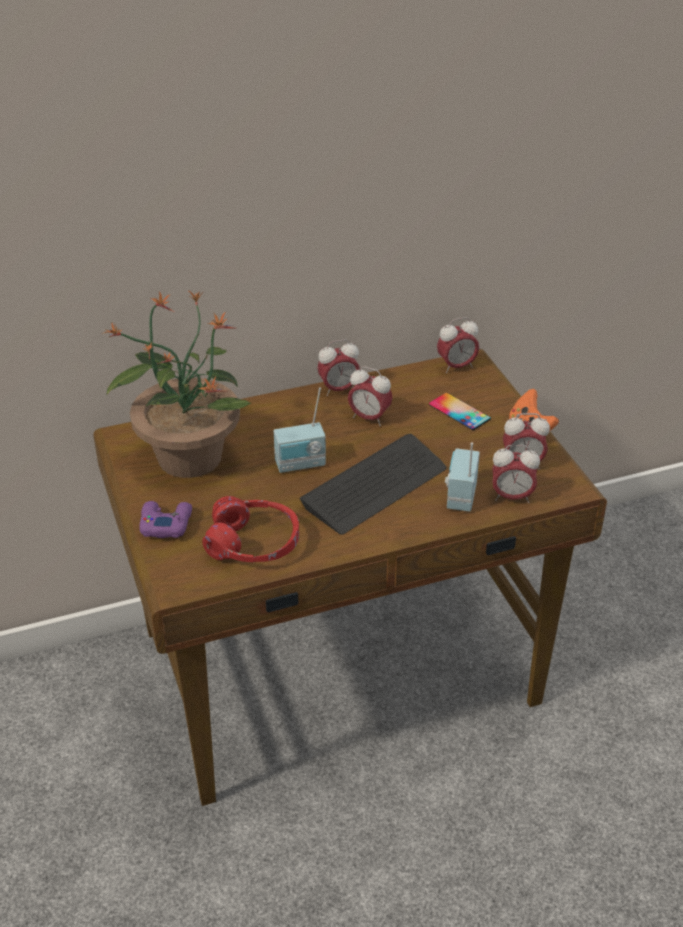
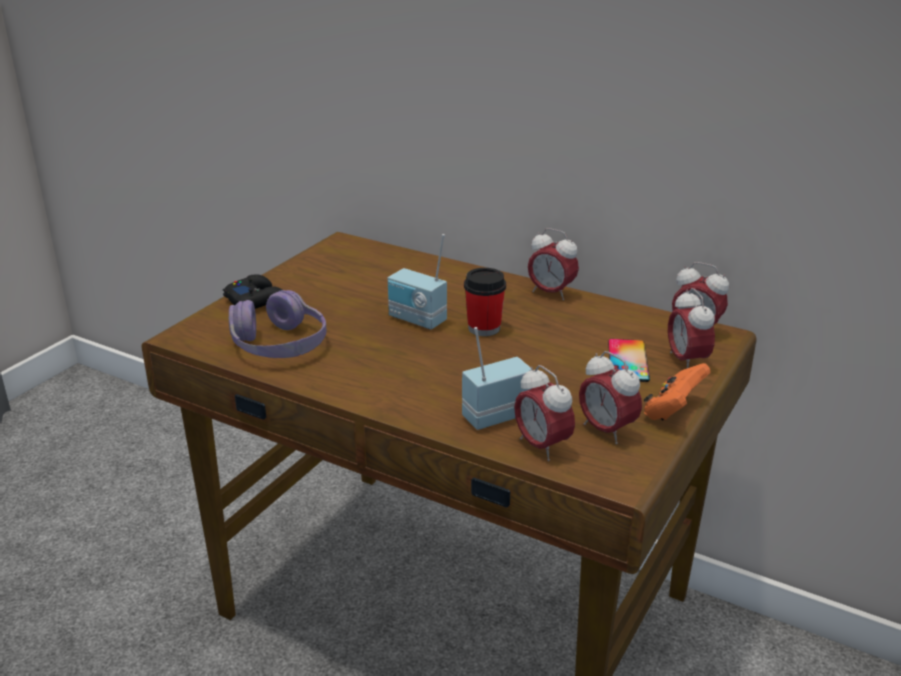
camera: 50 degrees right, 10 degrees down
(165, 523) = (256, 300): purple game controller -> black game controller
(188, 456) = (355, 274): potted plant -> none
(253, 543) = (279, 344): red headphones -> purple headphones
(349, 442) = (484, 328): none -> cup
(369, 418) = (536, 322): alarm clock -> alarm clock (686, 361)
(375, 486) = (440, 365): keyboard -> none

